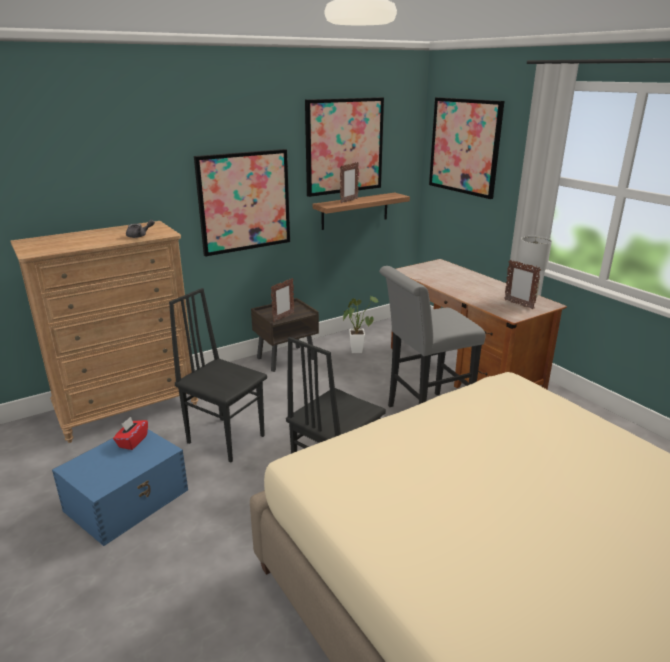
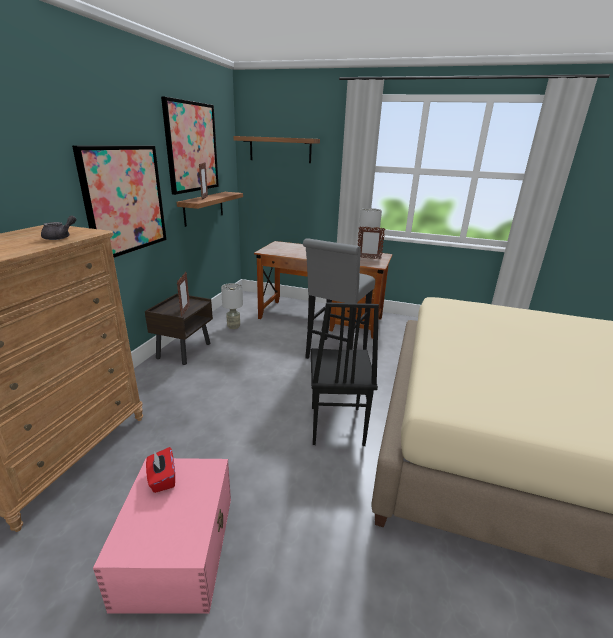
camera: 40 degrees left, 0 degrees up
(128, 500) = (178, 547): blue storage box -> pink storage box
(226, 438) = (210, 436): black chair -> none
(356, 349) = (233, 326): potted plant -> grey table lamp
(464, 146) = (280, 149): picture -> shelf

